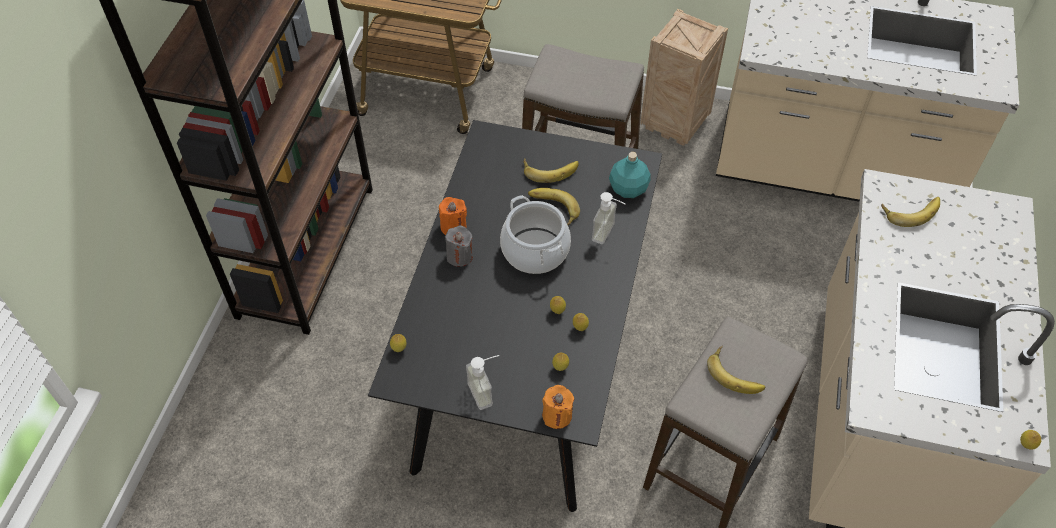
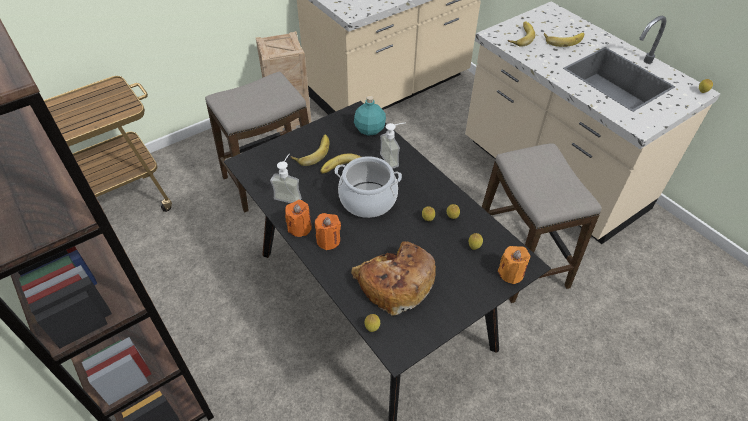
camera: 50 degrees left, 5 degrees down
(459, 256) = (328, 240): grey candle -> orange candle
(461, 333) = (394, 282): none -> bread
(486, 391) = (458, 299): soap dispenser -> soap dispenser (289, 194)
(736, 373) = (541, 176): banana -> banana (563, 39)

